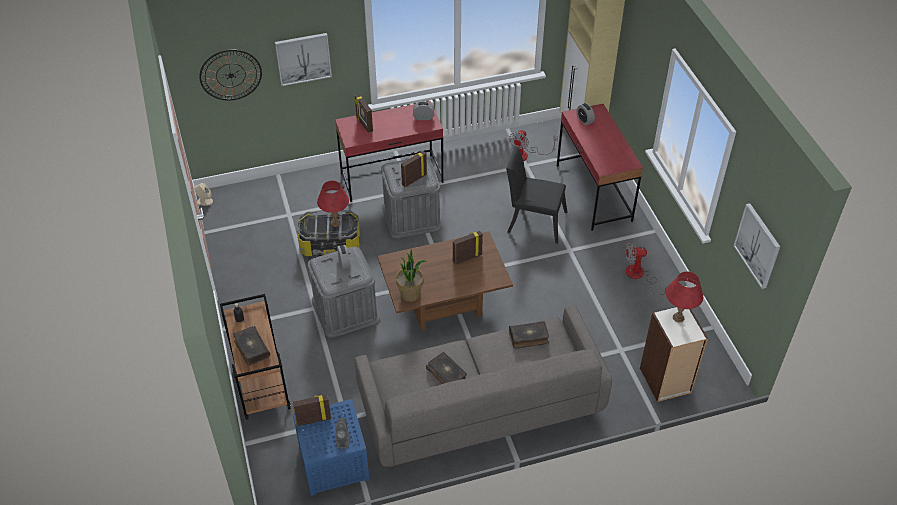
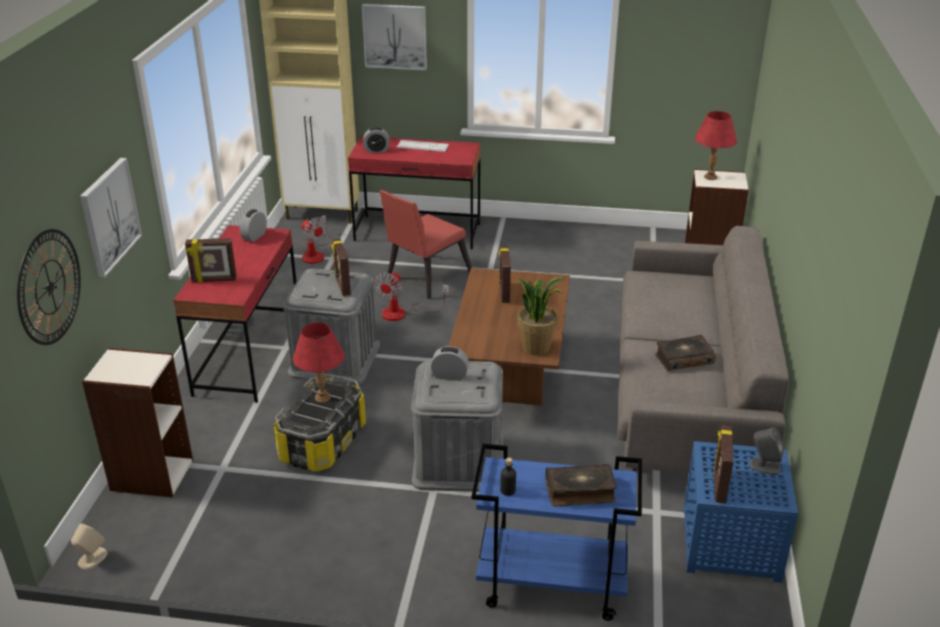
camera: 65 degrees left, 15 degrees down
(261, 385) = (550, 586): brown cart -> blue cart
(270, 191) = (151, 475): none -> bookcase
(528, 338) = (654, 290): book -> none
(533, 220) = (424, 278): black chair -> red chair
(610, 140) = (423, 146): none -> keyboard
(640, 276) = (559, 242): fan -> fan (402, 313)
(758, 245) = (704, 71): picture -> picture (395, 36)

